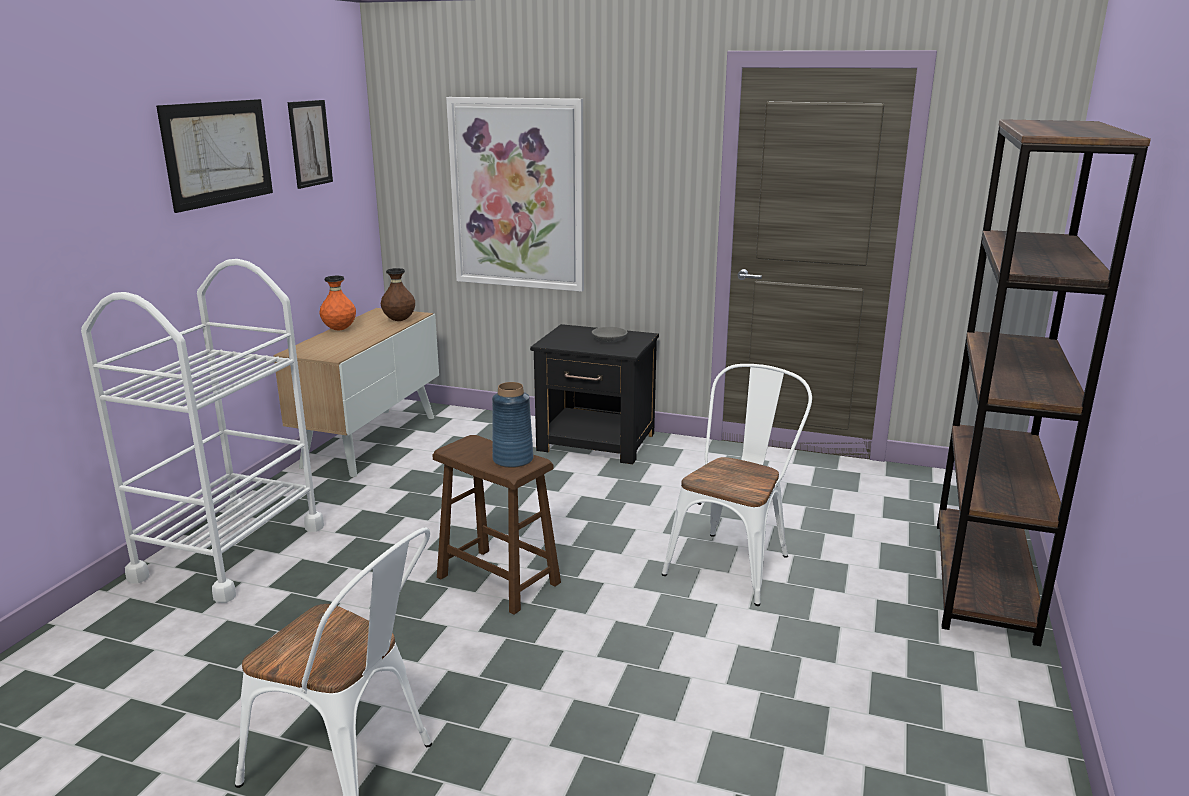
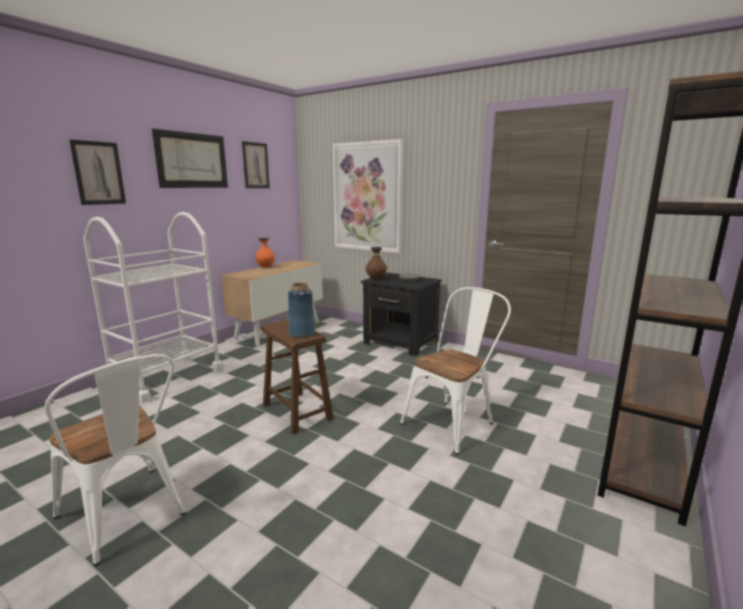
camera: 15 degrees right, 5 degrees down
(86, 203) = (98, 173): none -> picture
(399, 320) = (299, 265): brown vase -> brown vase (376, 279)

